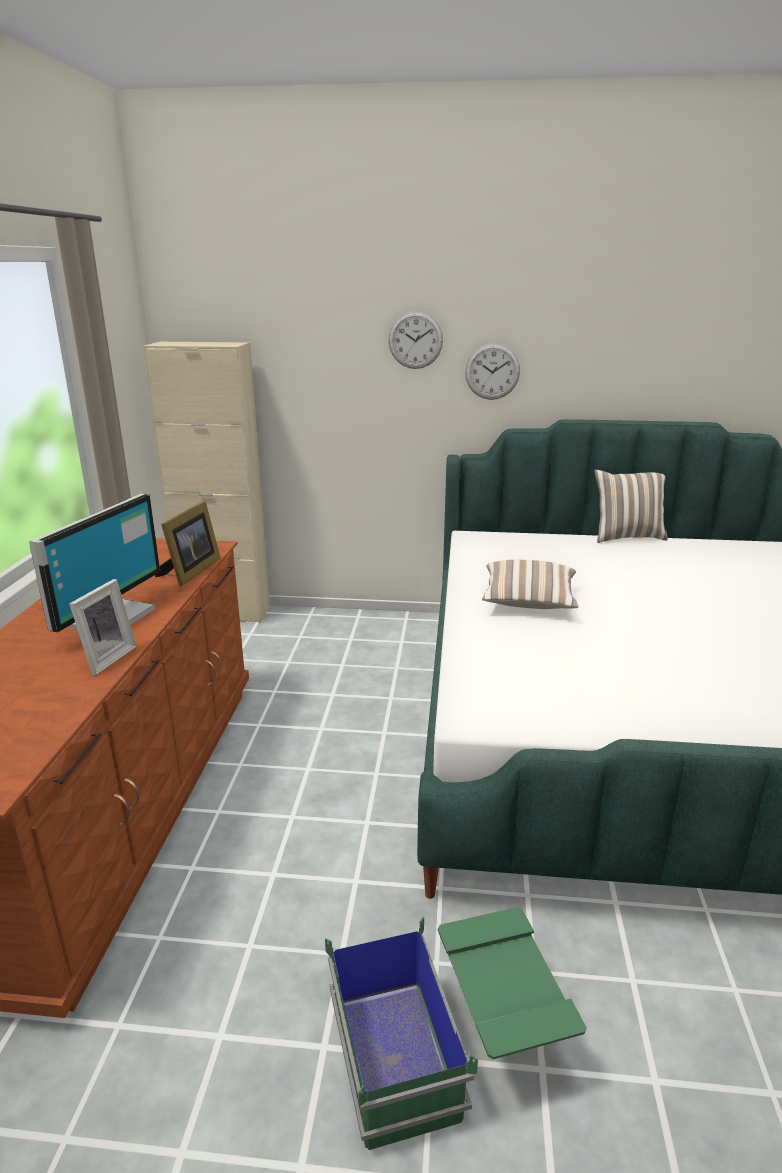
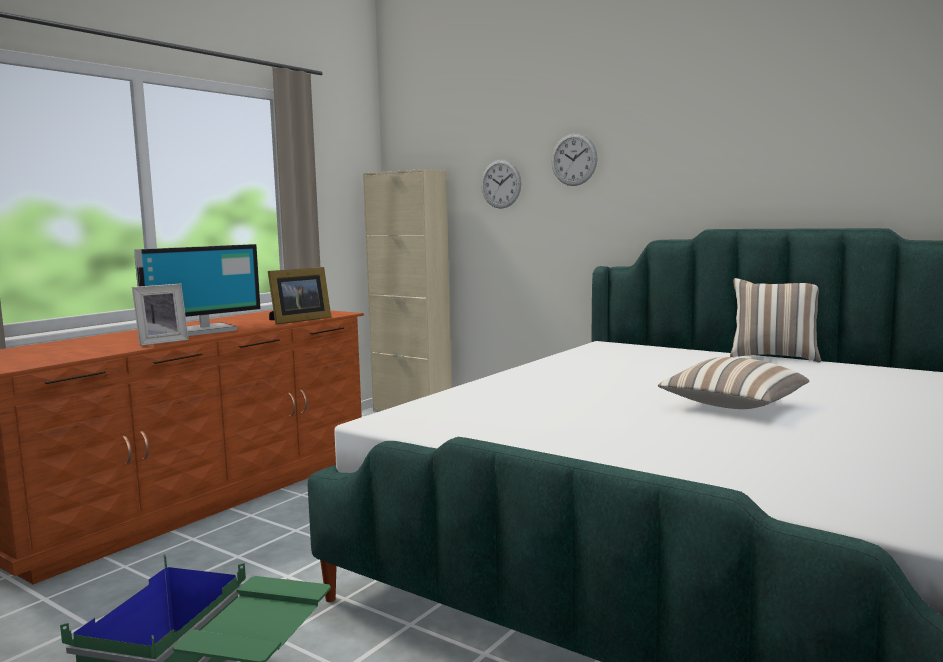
camera: 30 degrees right, 15 degrees down
(492, 371) = (642, 185): wall clock -> wall clock (501, 184)
(528, 602) = (573, 379): pillow -> pillow (732, 406)

